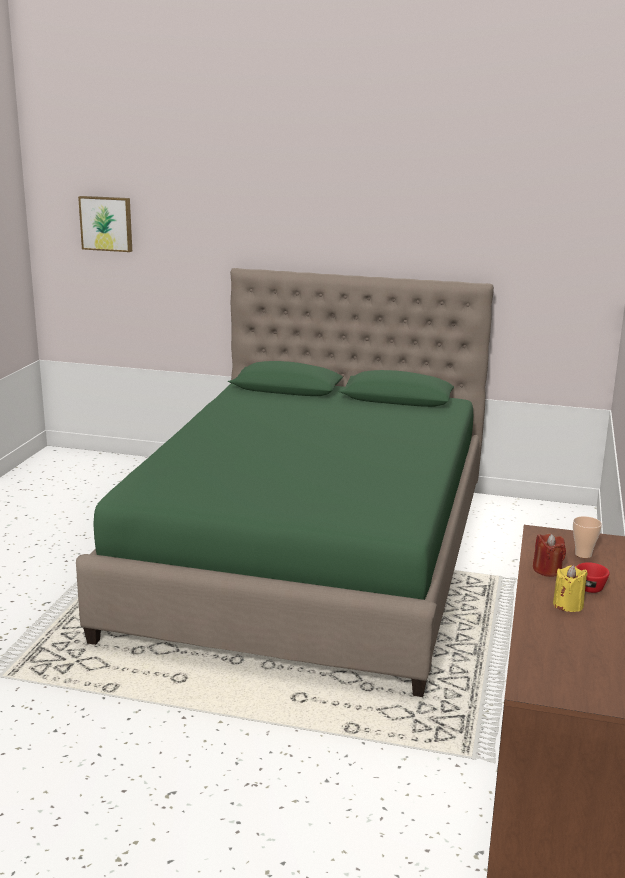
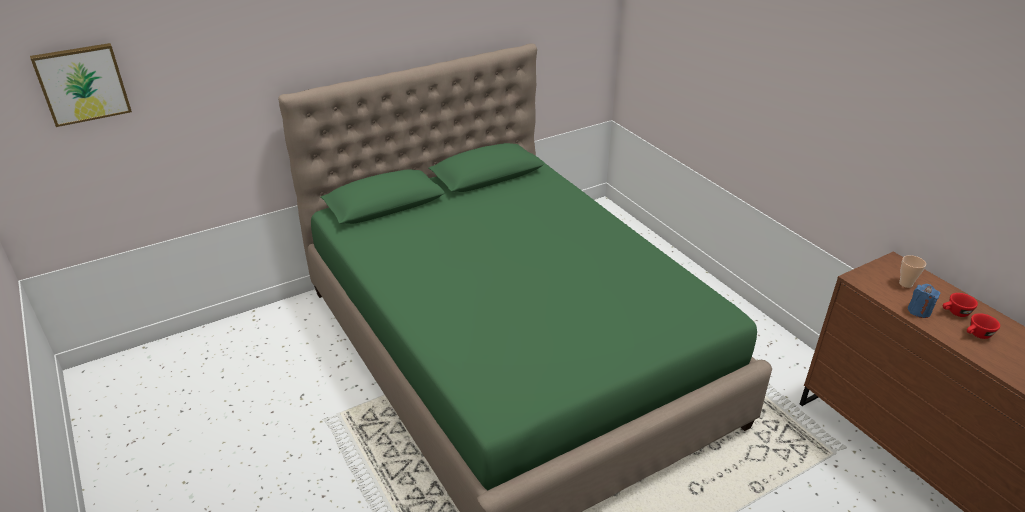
camera: 45 degrees left, 15 degrees up
(547, 570) = (919, 311): red candle -> blue candle
(568, 605) = (977, 335): yellow candle -> red cup

